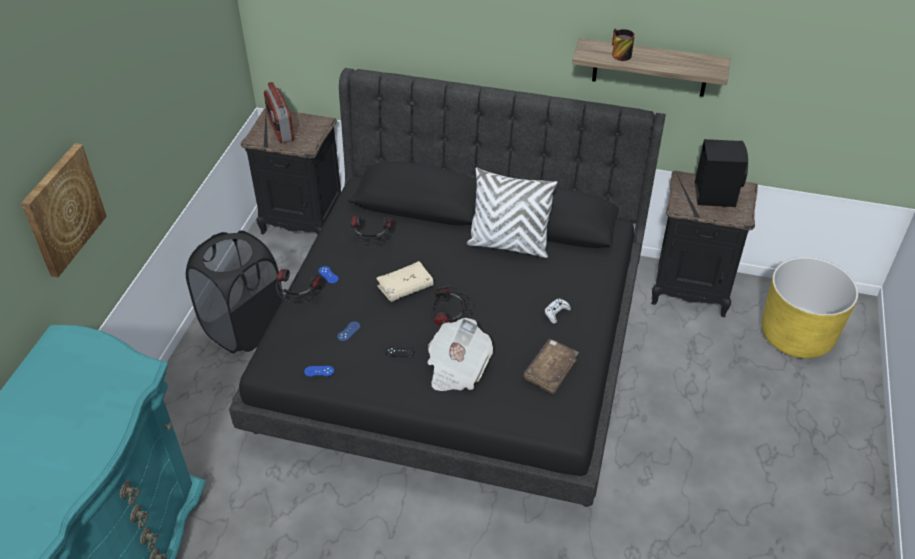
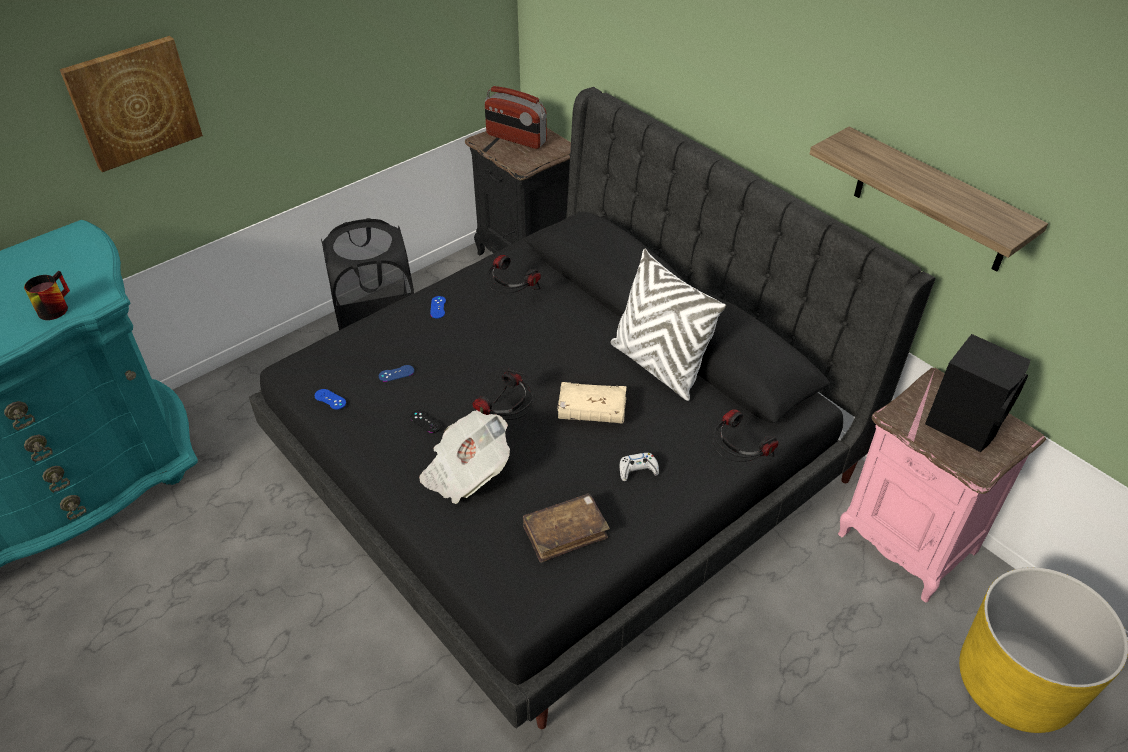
camera: 35 degrees right, 0 degrees up
(280, 129) = (516, 139): radio -> radio turned 75 degrees counterclockwise
(298, 301) = (384, 320): headphones -> headphones (737, 459)
(405, 287) = (499, 357): beige book -> beige book (591, 410)
(618, 54) = (881, 162): mug -> mug (53, 307)
(691, 290) = (906, 545): black nightstand -> pink nightstand

